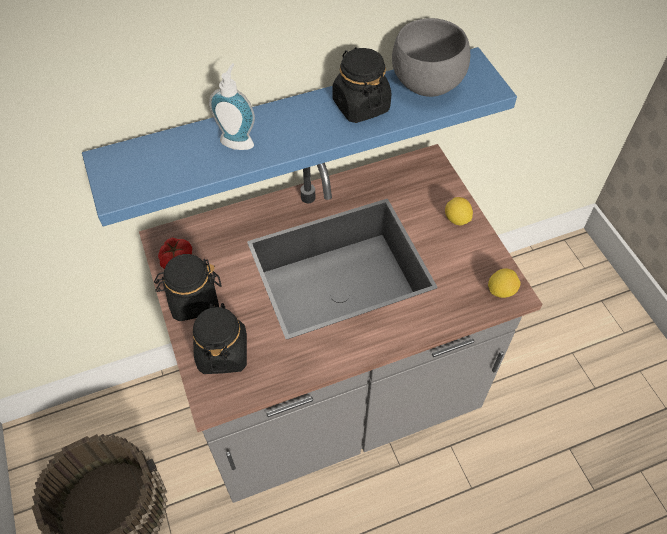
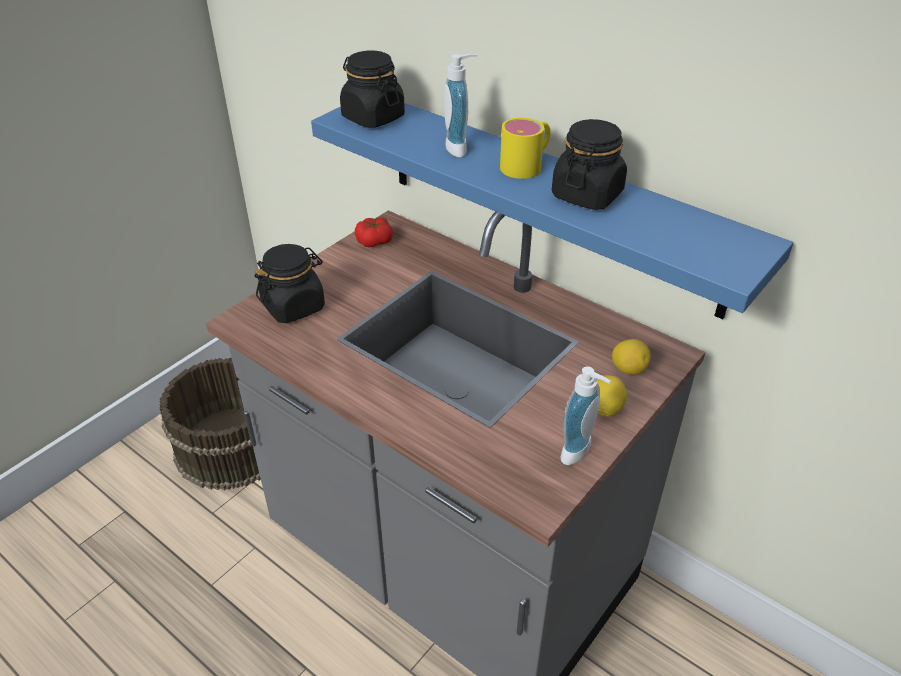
camera: 60 degrees right, 15 degrees down
(193, 300) = (338, 267): black jar -> black jar (372, 117)
(295, 115) = (527, 165): none -> yellow mug
(427, 86) = (673, 225): grey bowl -> none
(486, 253) = (580, 453): none -> soap dispenser
(501, 291) = (534, 487): lemon -> lemon (628, 369)

